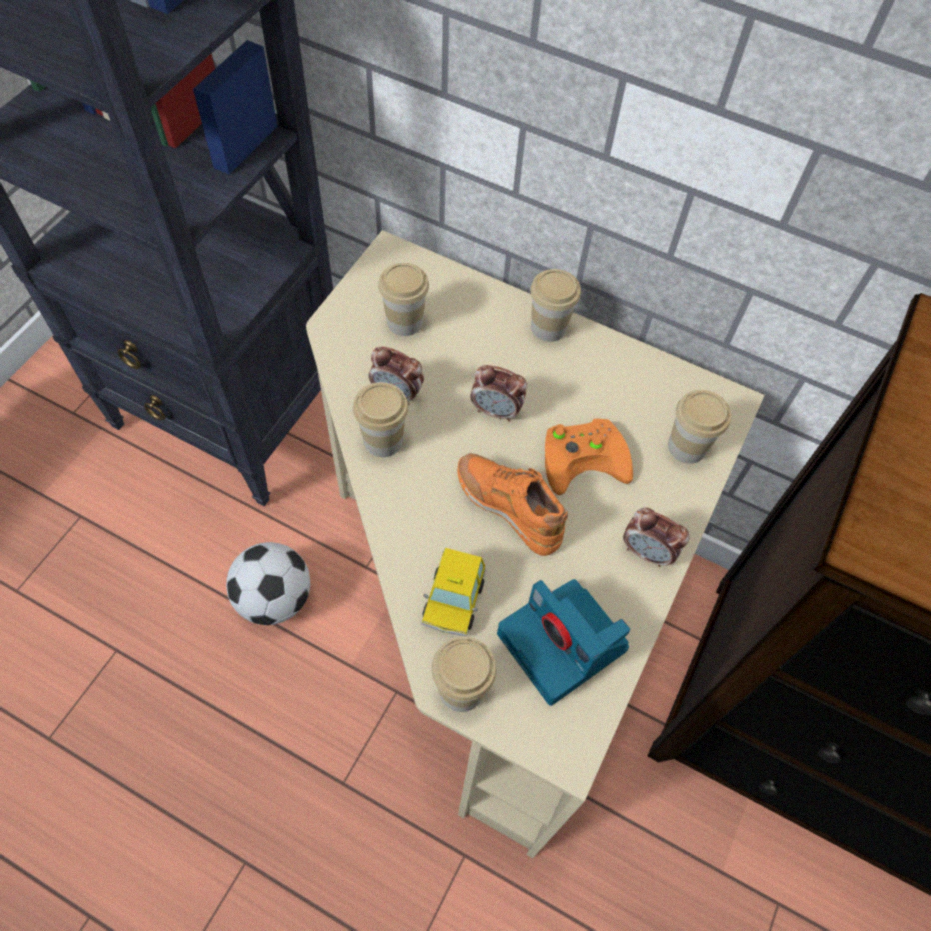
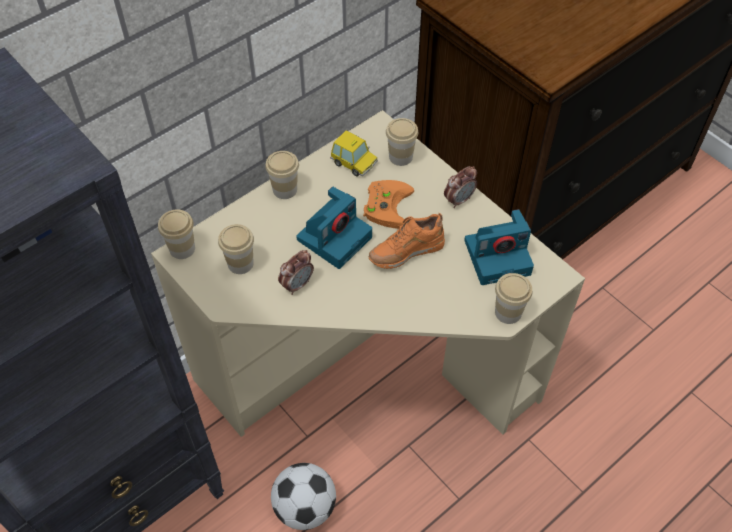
camera: 65 degrees left, 5 degrees down
(383, 440) = (329, 302): cup -> cup (182, 248)
(453, 600) = (454, 299): toy car -> toy car (354, 163)
(496, 411) = (335, 237): alarm clock -> camera

